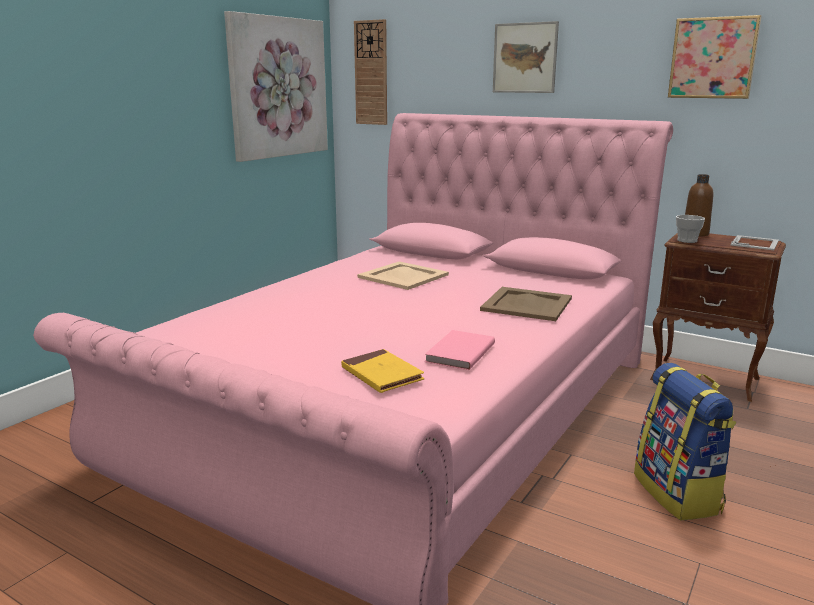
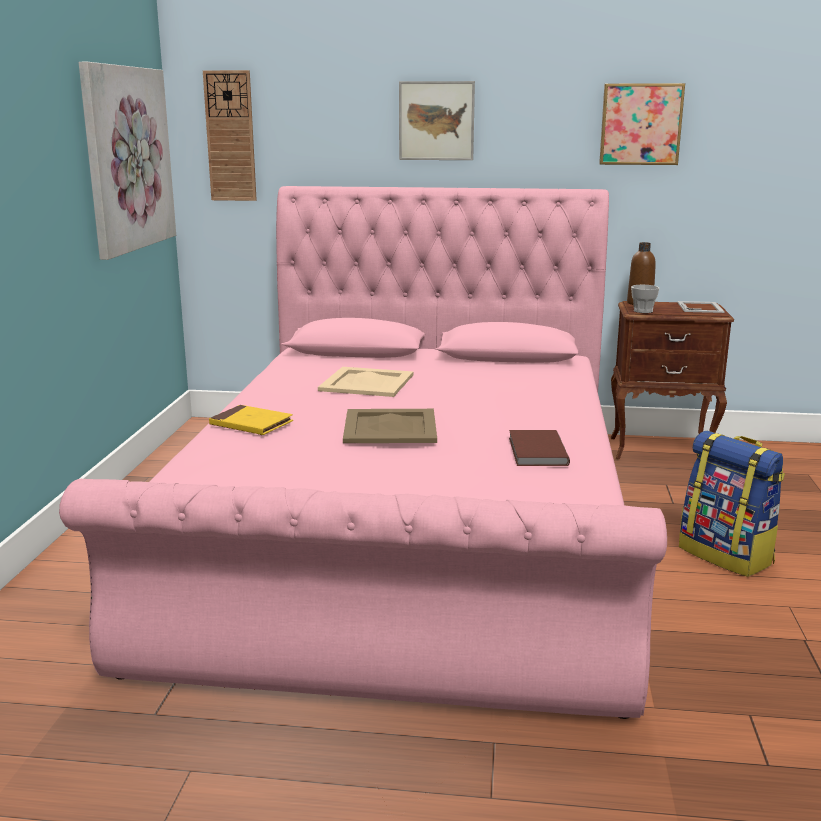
camera: 25 degrees left, 0 degrees up
(381, 375) = (494, 485): yellow book -> yellow book (251, 424)
(458, 353) = (536, 451): pink book -> brown book
(527, 304) = (534, 395): beige tray -> beige tray (391, 427)

